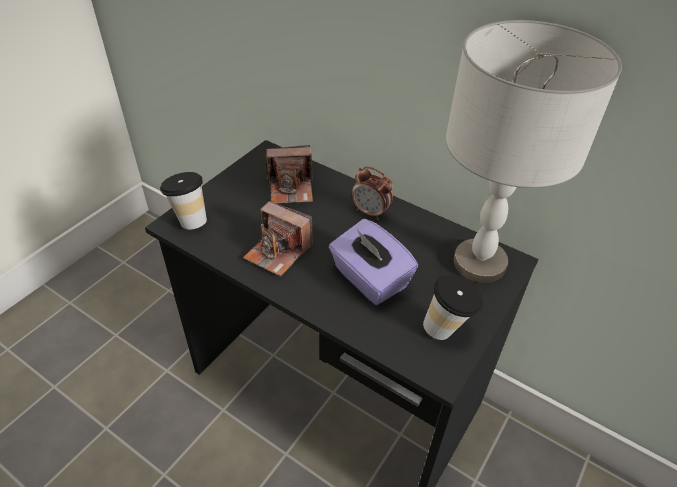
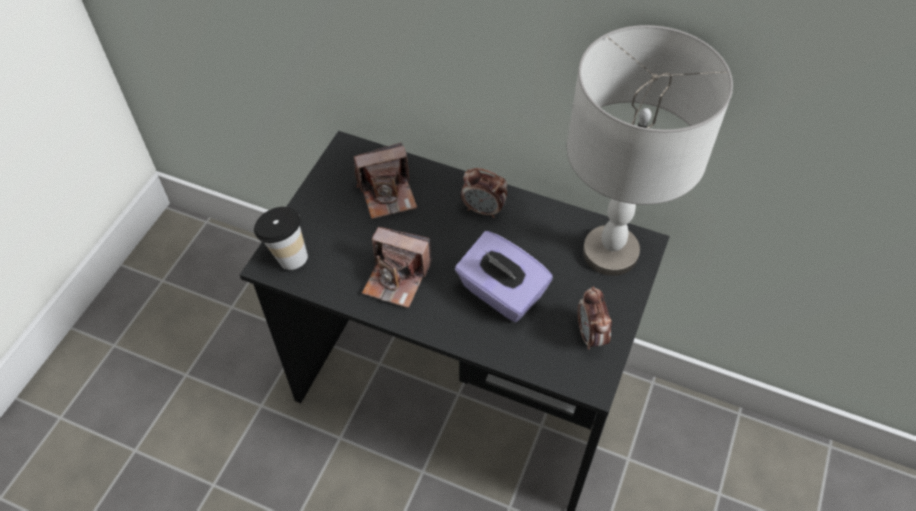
camera: 10 degrees left, 10 degrees up
(447, 329) = (591, 335): cup -> alarm clock

